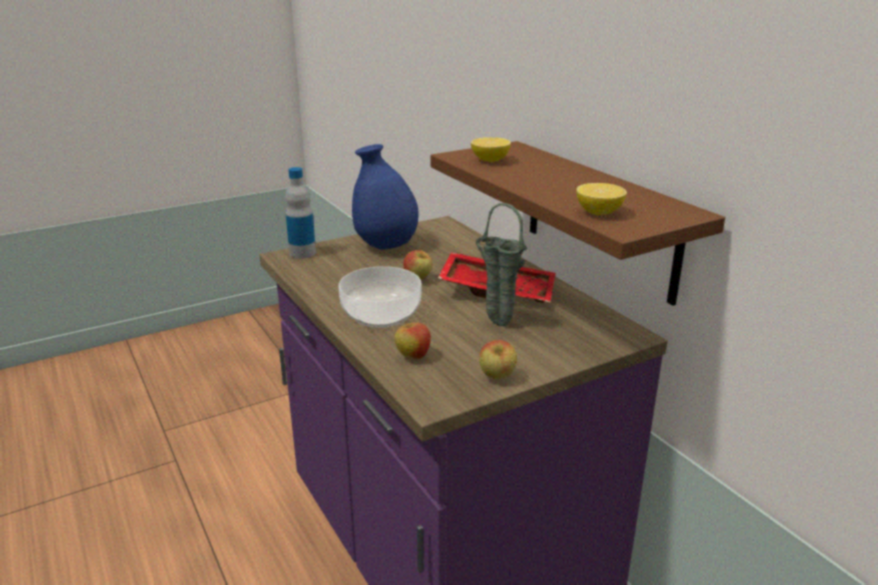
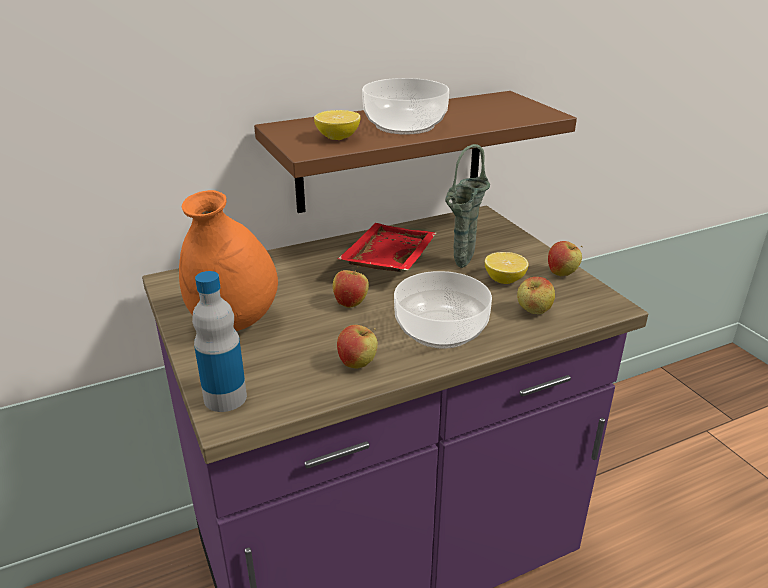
camera: 85 degrees left, 5 degrees up
(334, 286) = (357, 364): none -> apple
(386, 246) = (234, 323): blue vase -> orange vase
(539, 177) = (404, 125): none -> bowl
(599, 212) = (510, 116): lemon -> lemon (504, 280)

